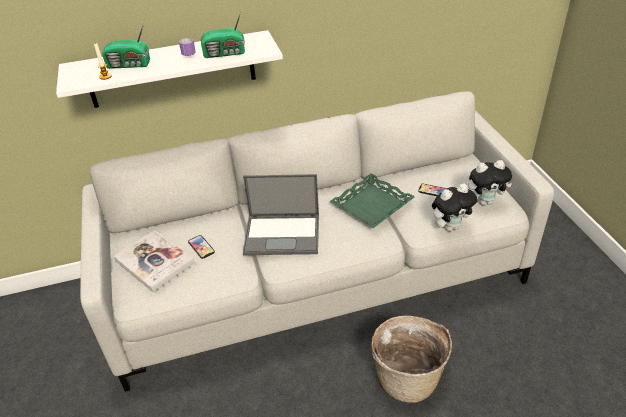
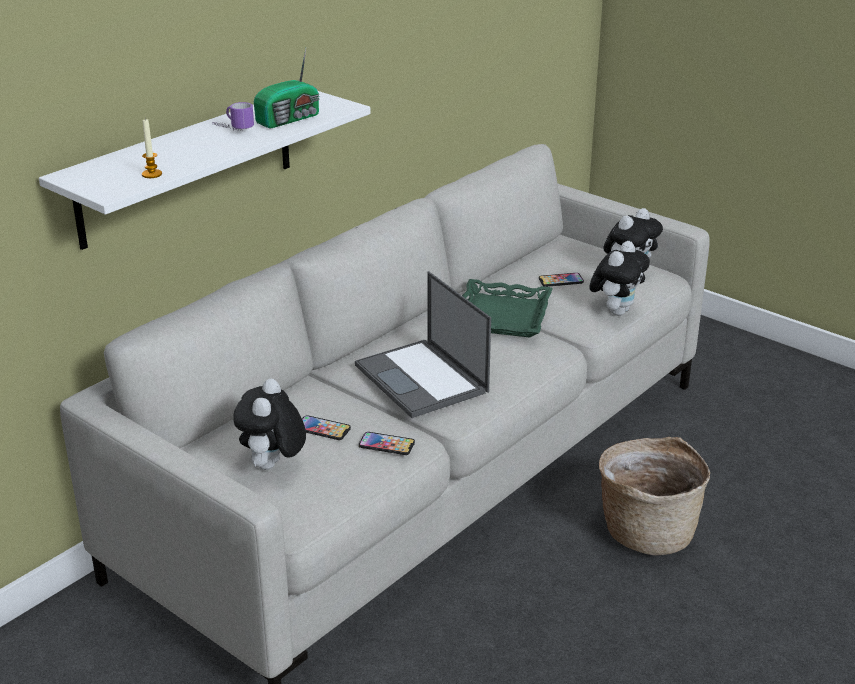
camera: 35 degrees left, 10 degrees down
(130, 65) = (166, 156): radio -> none
(154, 262) = (272, 467): book -> plush toy
(221, 272) = (386, 444): none -> phone
(283, 234) = (422, 379): laptop -> laptop turned 90 degrees clockwise

